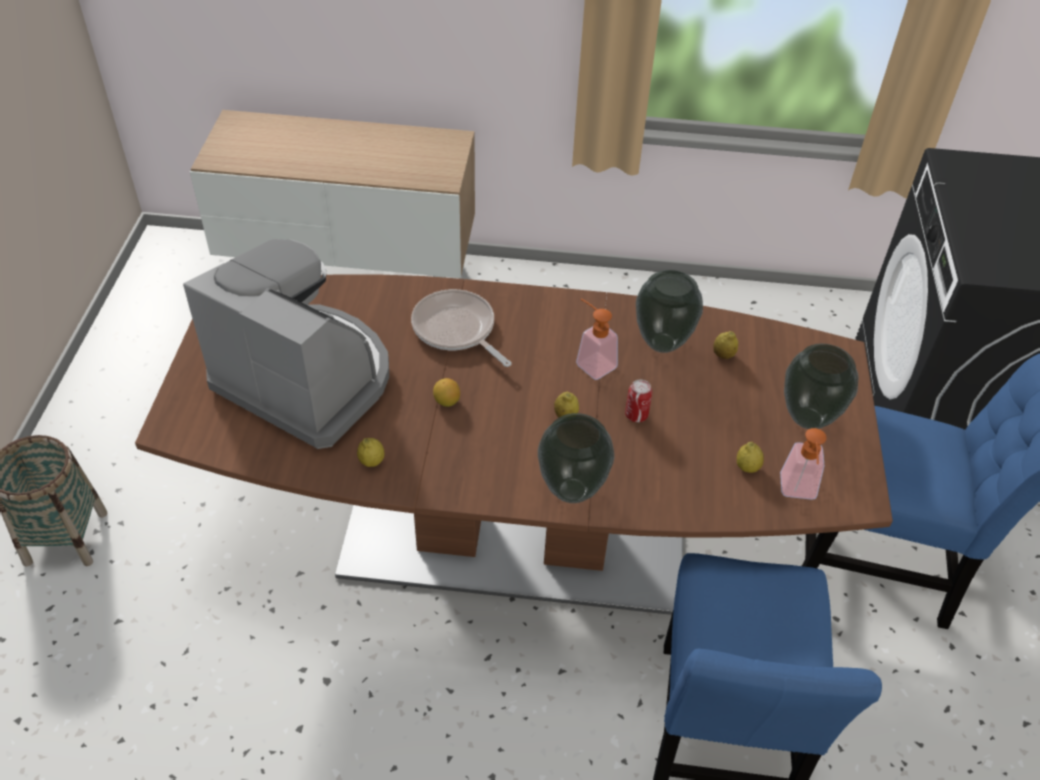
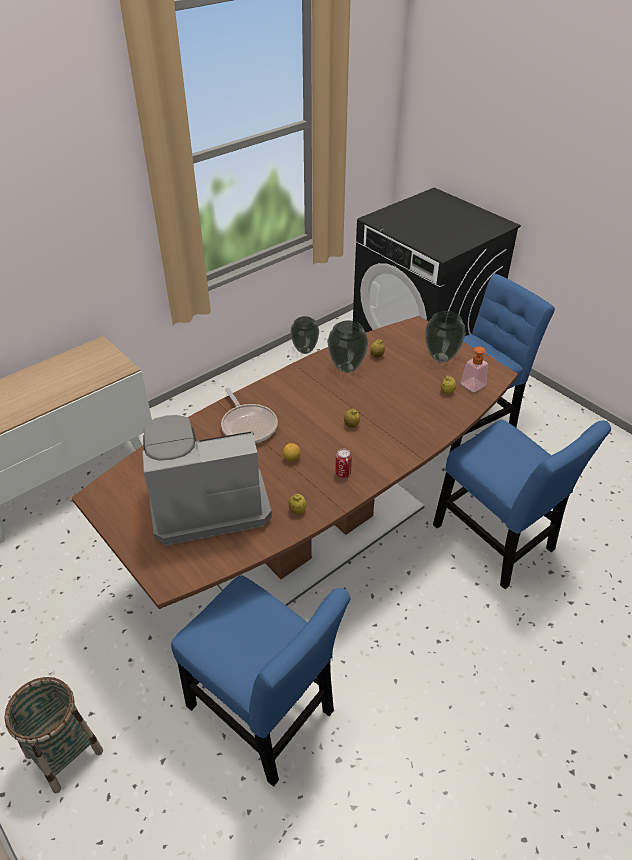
camera: 45 degrees left, 5 degrees down
(239, 670) = (264, 715): none -> blue chair
(456, 330) = (248, 425): frying pan -> frying pan turned 120 degrees counterclockwise
(573, 490) = (399, 451): vase -> vase (305, 350)
(591, 362) = (329, 396): soap dispenser -> none
(636, 415) = (378, 403): can -> can (343, 473)

